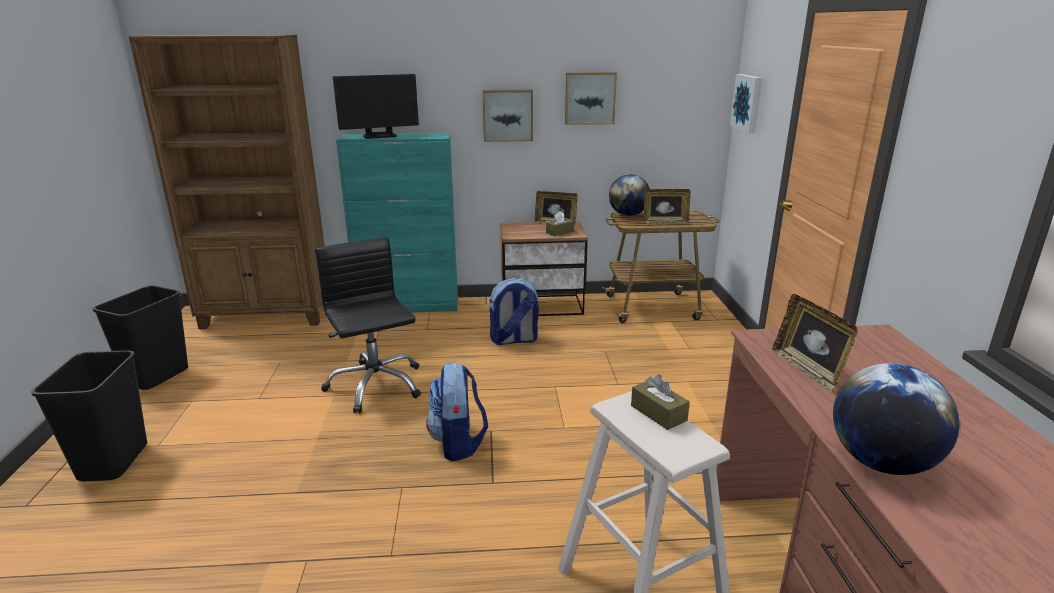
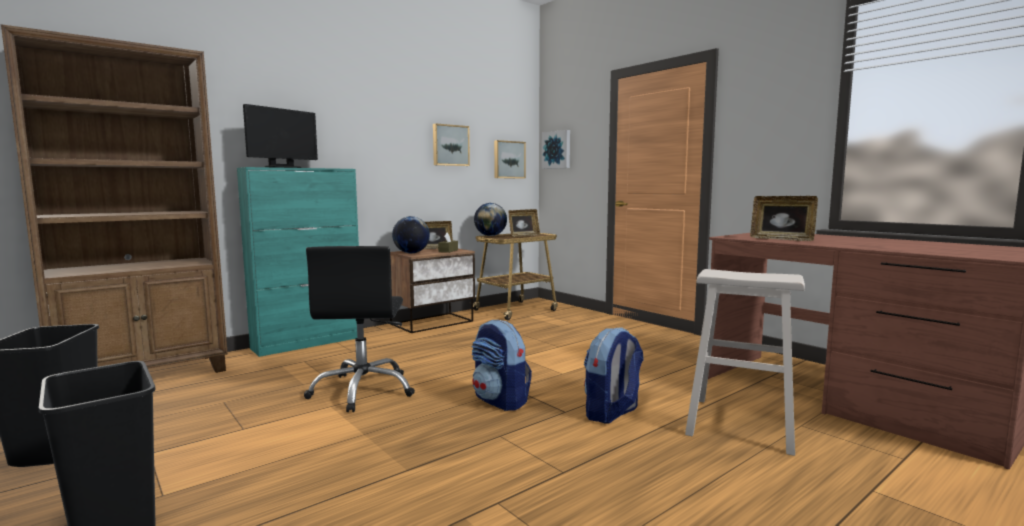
camera: 35 degrees left, 15 degrees down
(375, 385) = (363, 390): black office chair -> black office chair turned 120 degrees counterclockwise
(507, 115) = (390, 156): picture -> picture (508, 159)
(514, 340) = (442, 342): backpack -> backpack (612, 413)
(658, 413) = (738, 272): brown tissue box -> none
(881, 463) = (890, 248): globe -> globe (411, 253)

